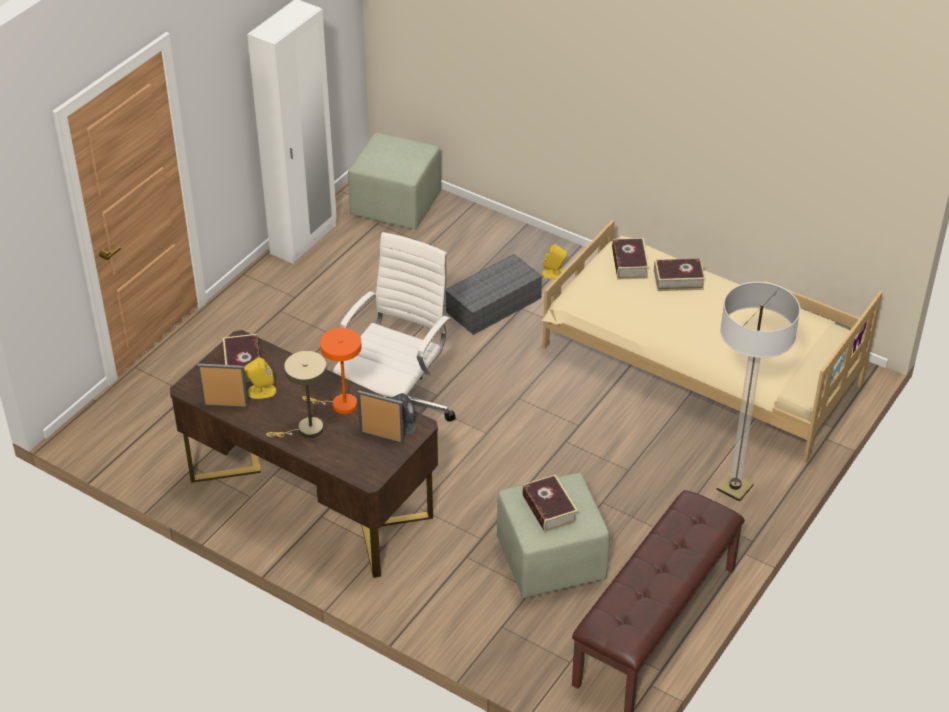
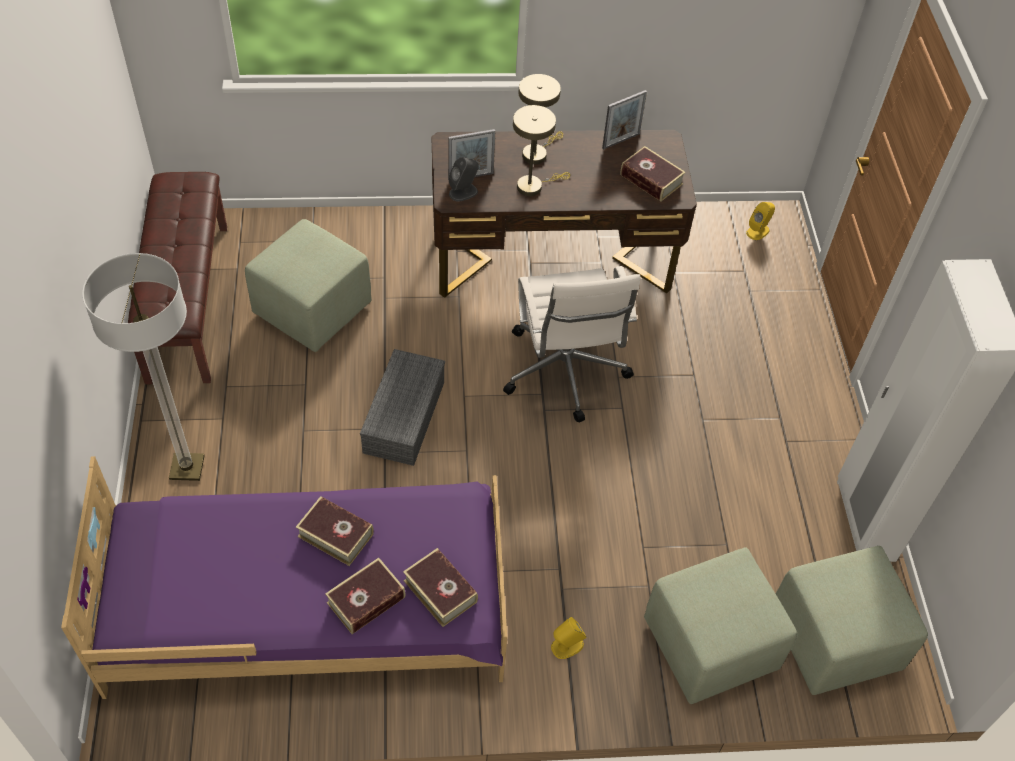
camera: 140 degrees right, 10 degrees up
(261, 391) = (608, 165): yellow speaker -> yellow speaker (758, 231)
(340, 405) = (533, 185): orange table lamp -> beige table lamp
(470, 236) = (709, 646): none -> green ottoman
(493, 306) = (590, 553): grey storage box -> grey storage box (403, 415)
(549, 509) = (308, 255): book -> book (335, 535)
(699, 365) = (310, 606): beige bed -> purple bed

